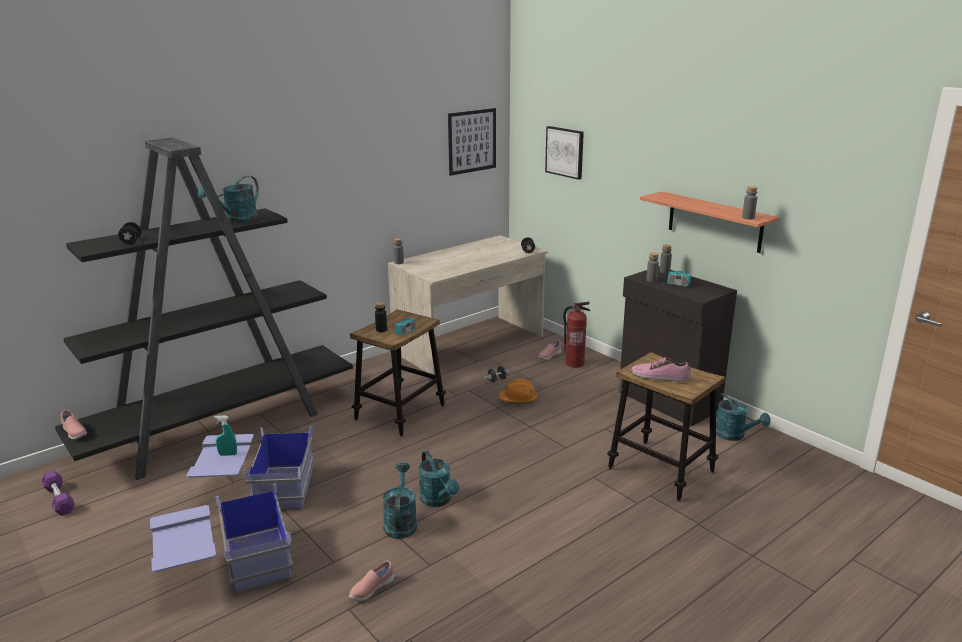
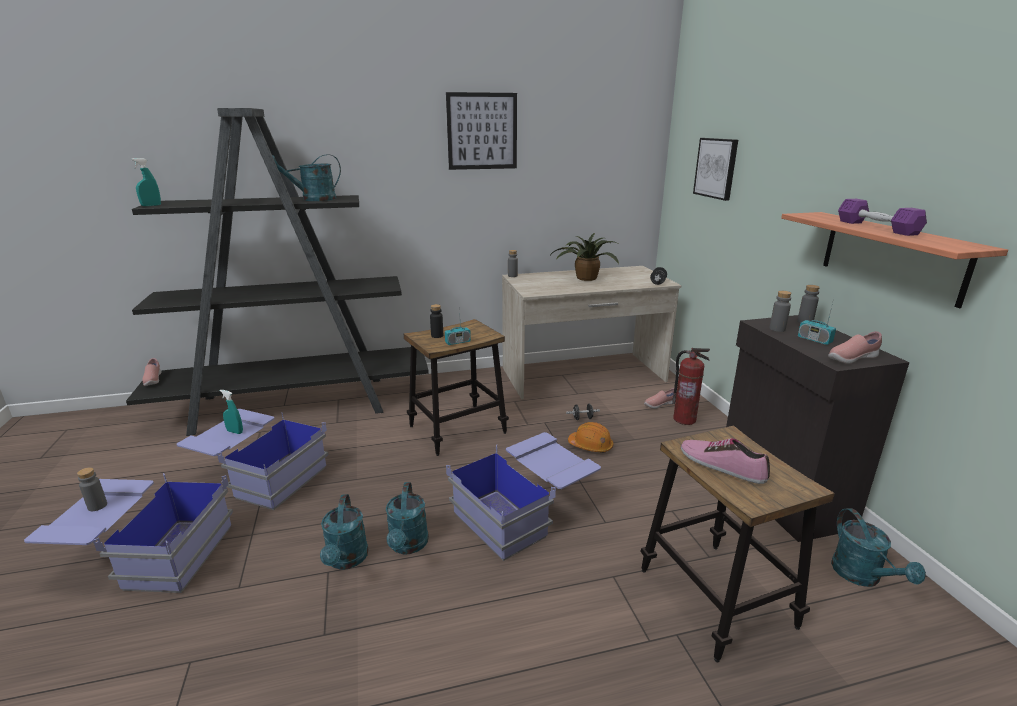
camera: 25 degrees right, 0 degrees up
(59, 499) = (119, 437): purple dumbbell -> purple dumbbell (876, 227)
(89, 249) = (151, 205): none -> turquoise spray bottle
(131, 241) = (195, 204): black dumbbell -> none
(371, 589) = (236, 643): pink shoe -> pink shoe (851, 359)
(400, 522) = (346, 560): turquoise watering can -> turquoise watering can turned 150 degrees clockwise
(464, 255) = (584, 278): none -> potted plant
(472, 141) = (617, 155): picture -> picture (482, 131)
(506, 456) = (525, 512): none -> blue storage box
(748, 218) = (943, 245): grey bottle -> grey bottle (97, 506)

